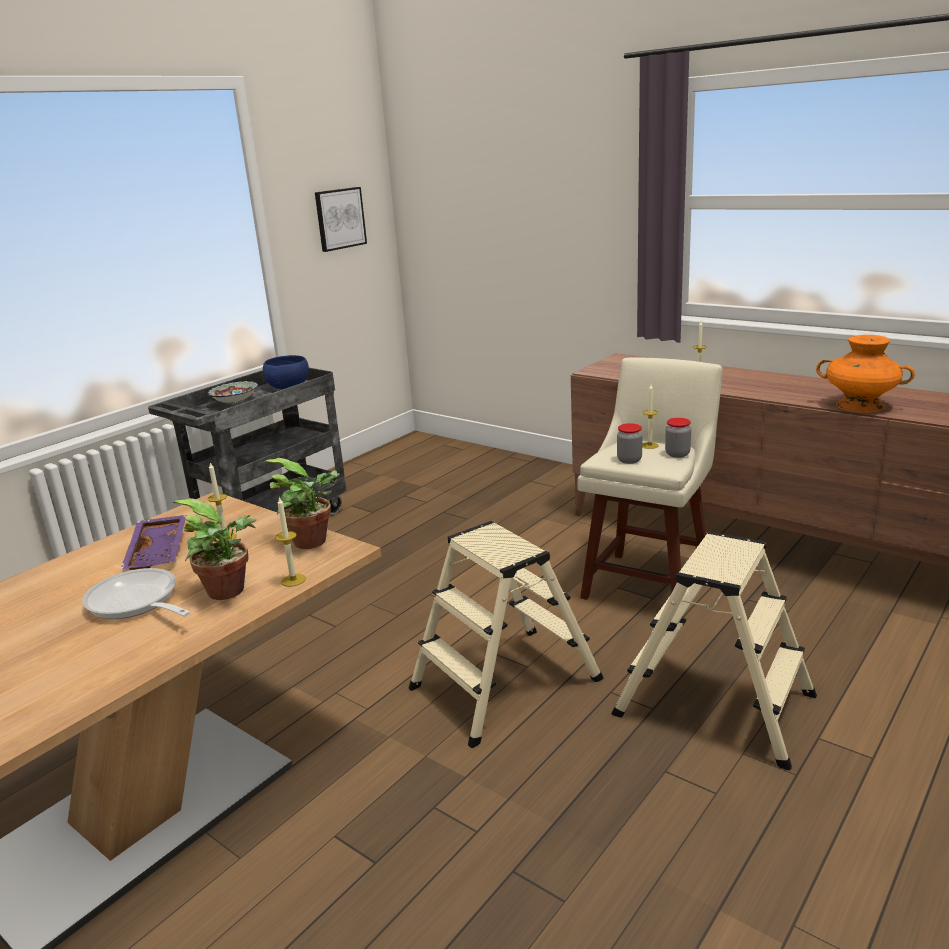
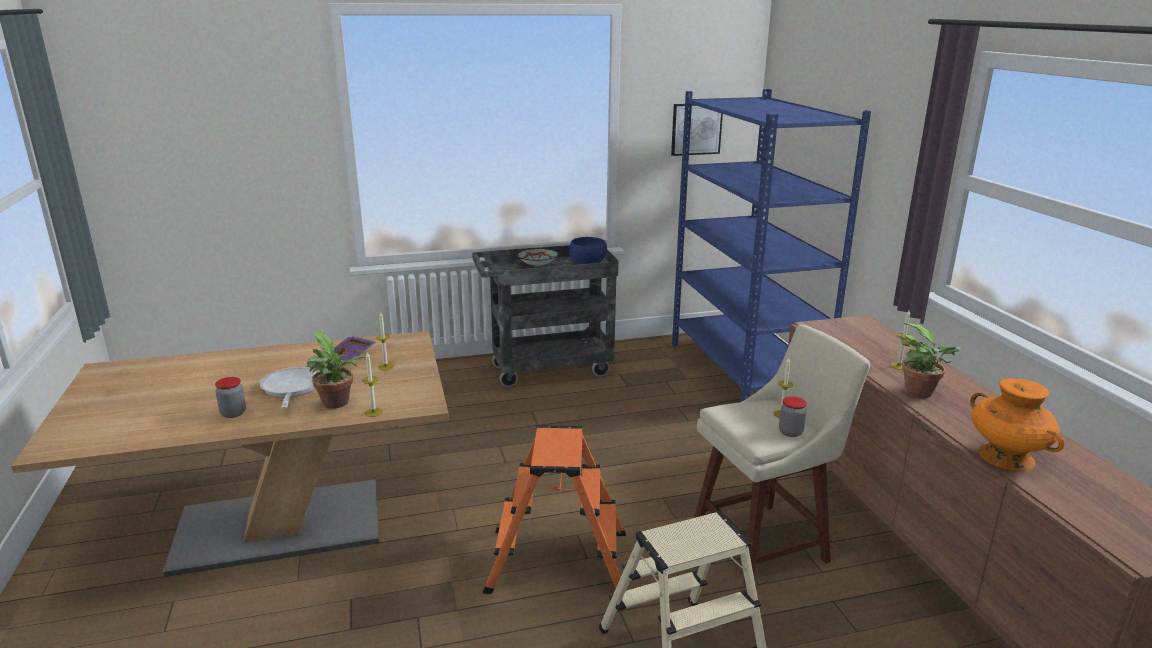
camera: 35 degrees right, 0 degrees up
(314, 541) = (422, 391): potted plant -> potted plant (922, 394)
(466, 465) = (743, 374): none -> blue bookcase
(505, 683) = (557, 561): beige step ladder -> orange step ladder
(629, 460) = (741, 420): jar -> jar (233, 413)

